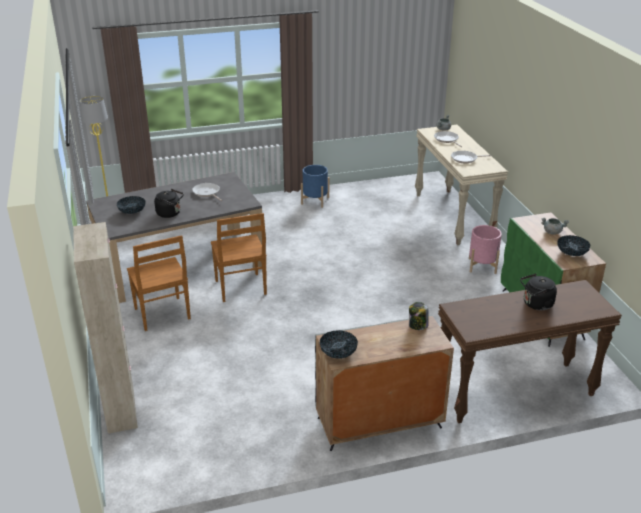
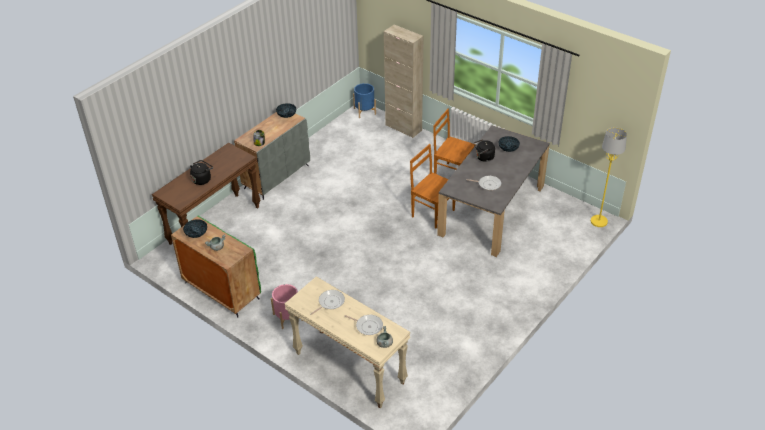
camera: 145 degrees right, 10 degrees up
(315, 201) = (481, 323): blue planter -> blue planter (364, 111)

